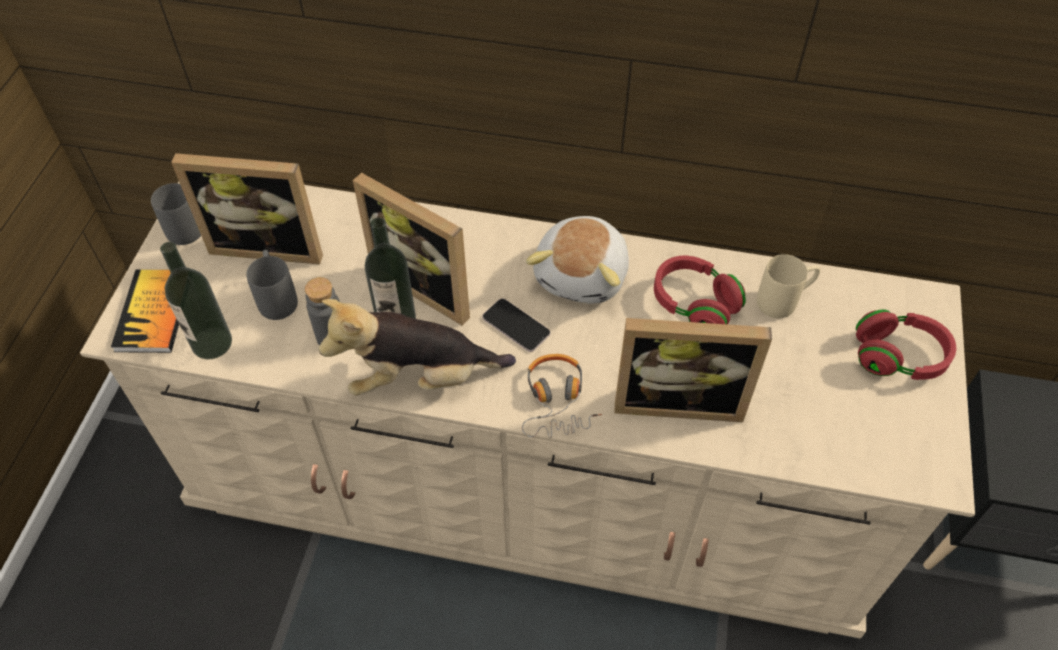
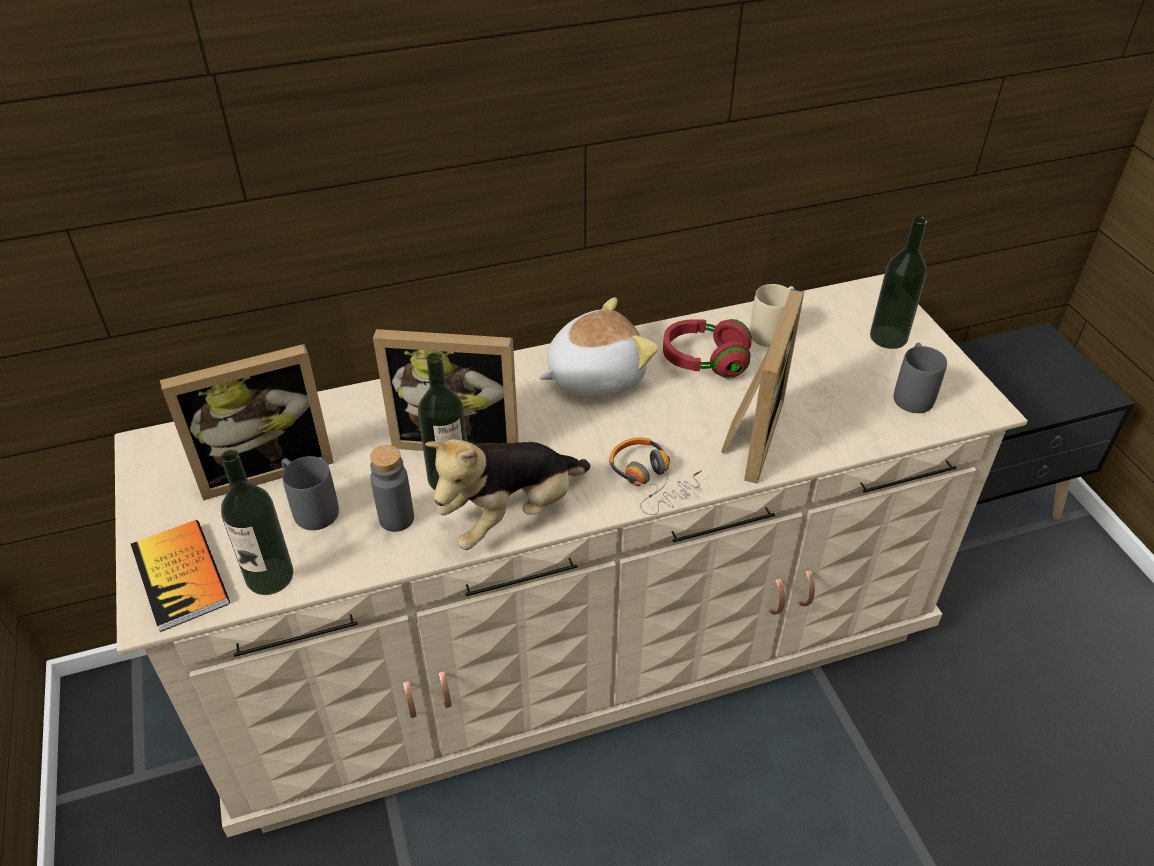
camera: 30 degrees left, 10 degrees down
(192, 225) = (163, 482): grey mug -> grey mug (912, 393)
(516, 325) = (566, 437): phone -> none
(583, 275) = (594, 375): plush toy -> plush toy turned 105 degrees counterclockwise
(678, 399) = (749, 435): picture frame -> picture frame turned 45 degrees counterclockwise
(898, 357) = (888, 337): red headphones -> bottle

